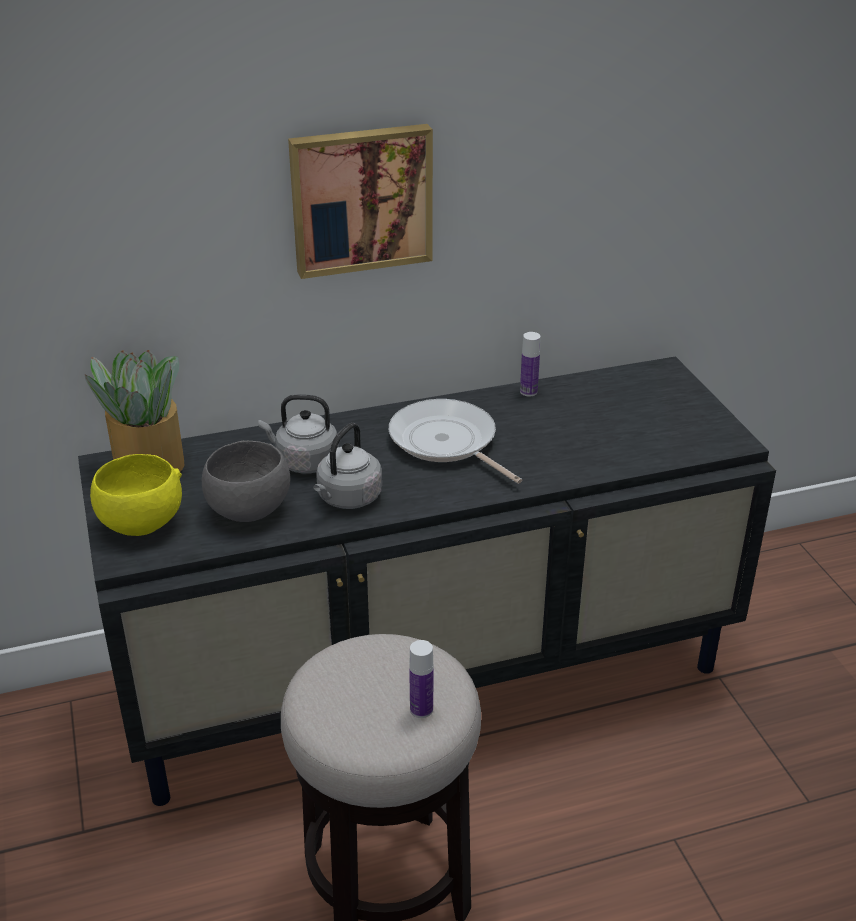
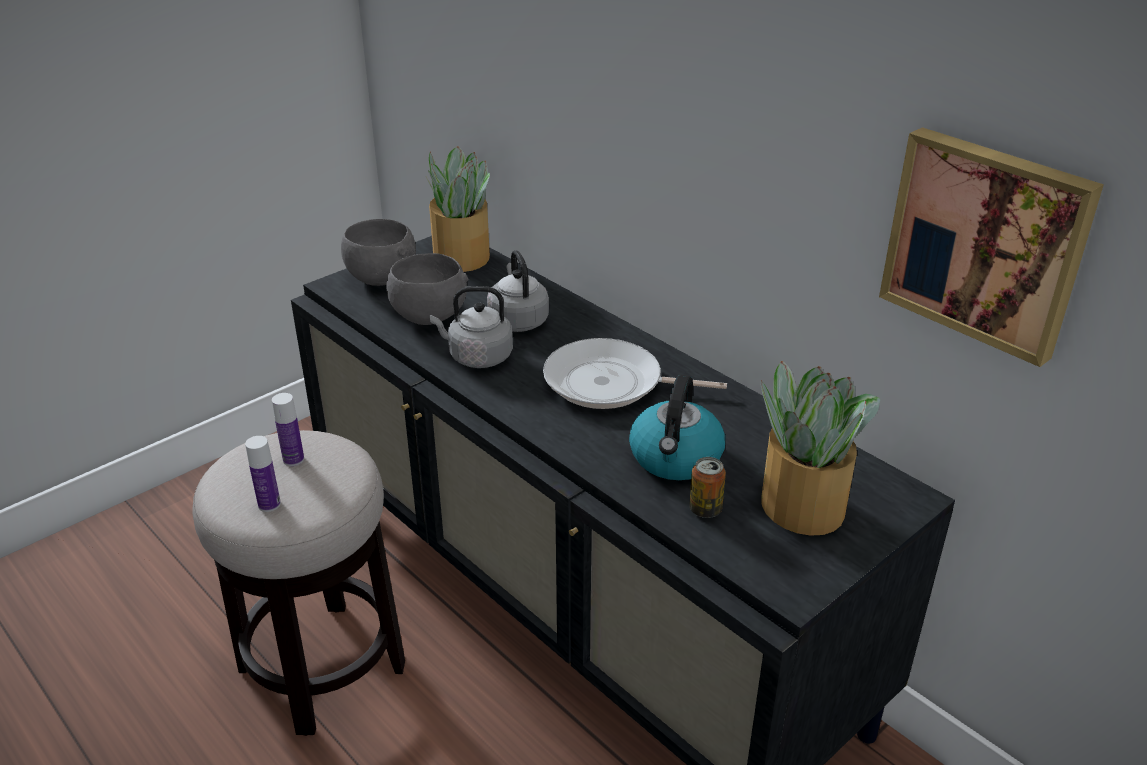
camera: 65 degrees right, 0 degrees up
(139, 524) = (381, 278): yellow bowl -> grey bowl
(361, 199) = (655, 104): picture -> picture (986, 242)
(446, 442) = (610, 384): frying pan -> frying pan turned 105 degrees counterclockwise
(528, 391) = (754, 409): bottle -> bottle (293, 459)
(567, 442) = (676, 458): none -> kettle
(634, 448) = (705, 509): none -> can
(650, 410) = (801, 505): none -> potted plant

